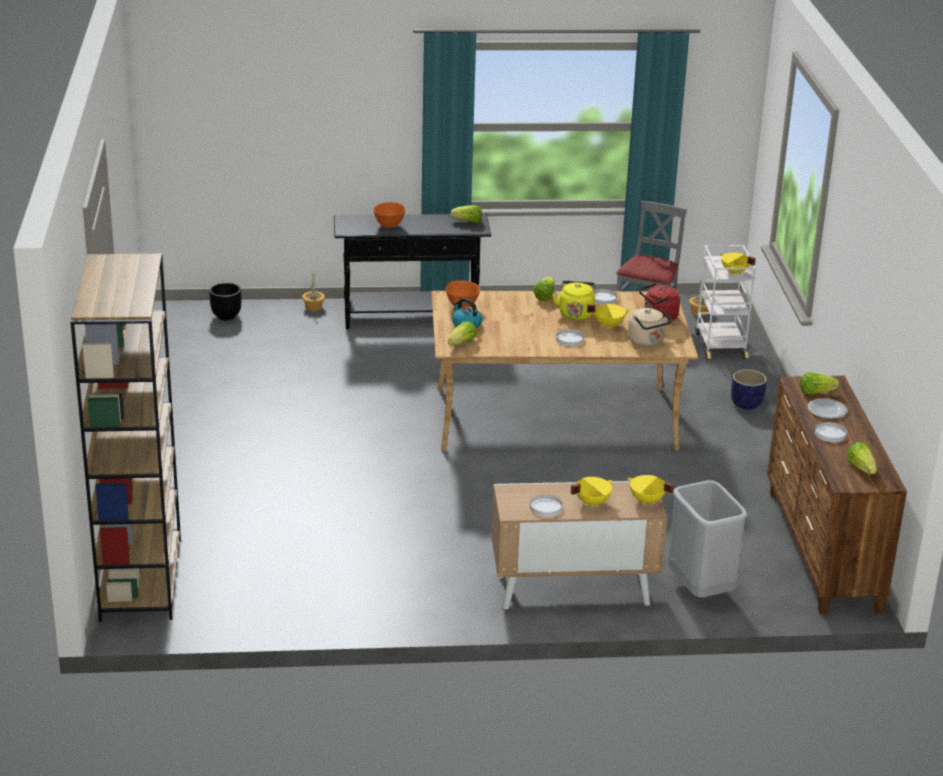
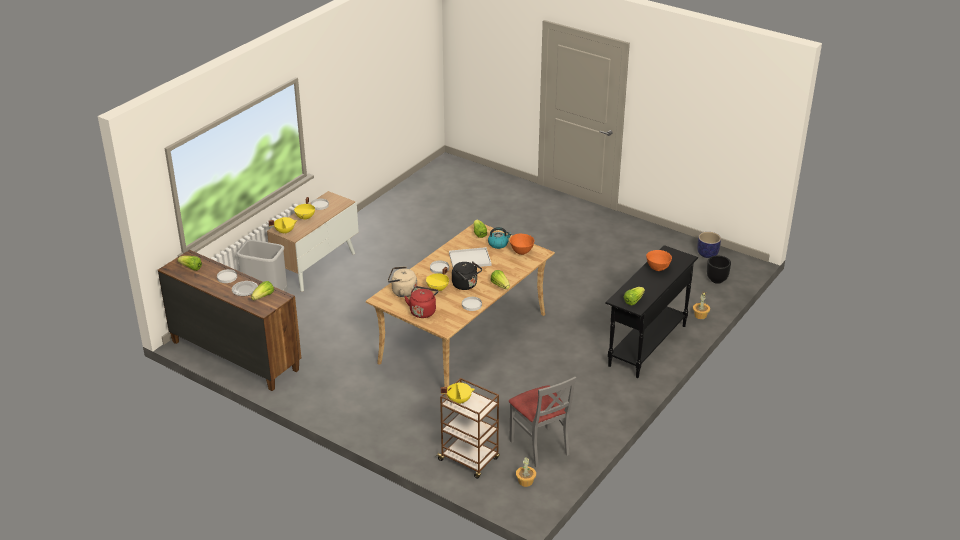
camera: 130 degrees right, 5 degrees up
(140, 578) = (472, 173): brown bookcase -> none
(525, 329) = (469, 259): none -> white tray
(575, 313) = (466, 285): yellow kettle -> black kettle
(720, 345) = (469, 460): white cart -> brown cart
(746, 404) = (389, 422): planter -> planter (707, 254)

